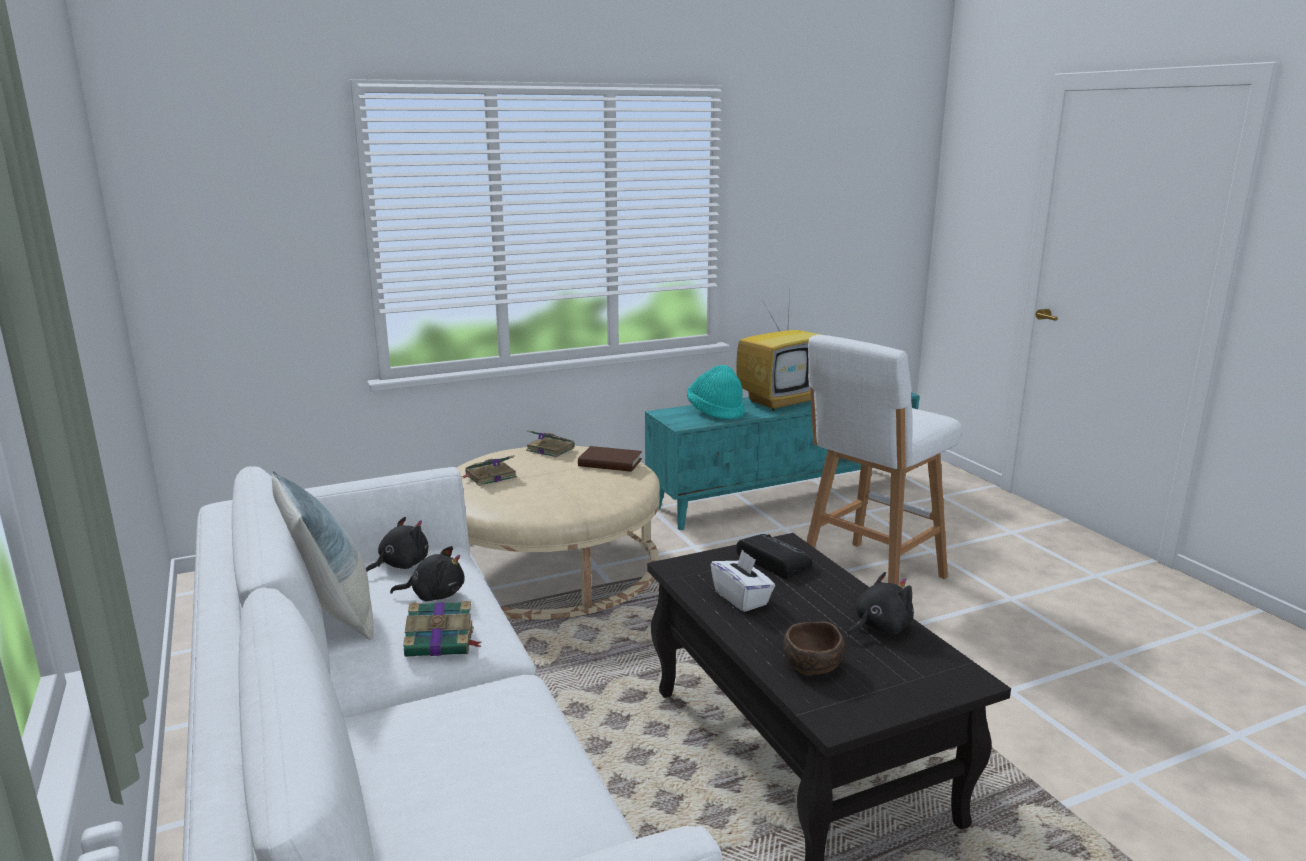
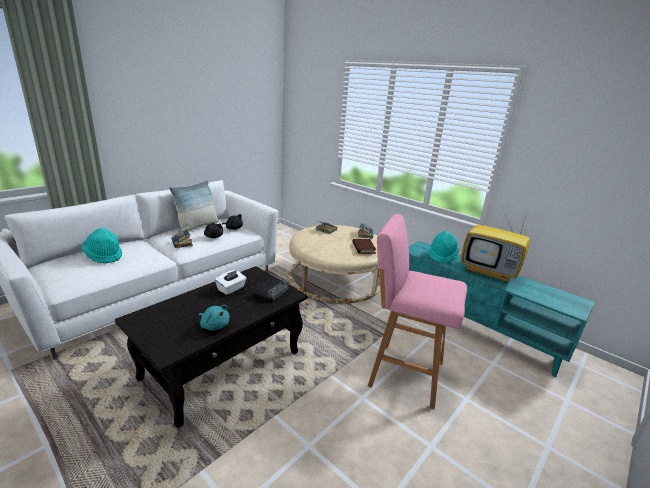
camera: 65 degrees right, 5 degrees up
(432, 782) = (104, 256): none -> turquoise hat
(812, 665) = (176, 310): brown bowl -> none
(869, 577) = (403, 372): white stool -> pink stool
(879, 627) = (214, 325): black plush toy -> turquoise plush toy

